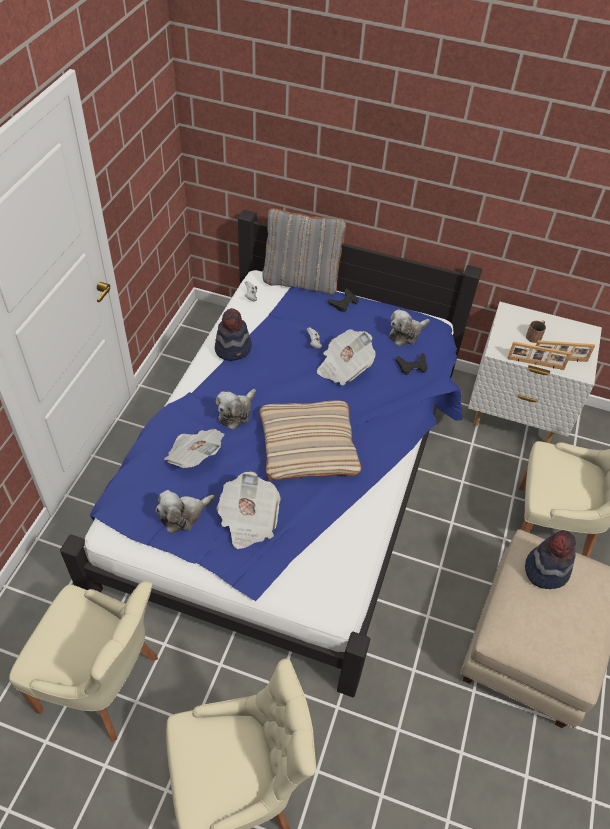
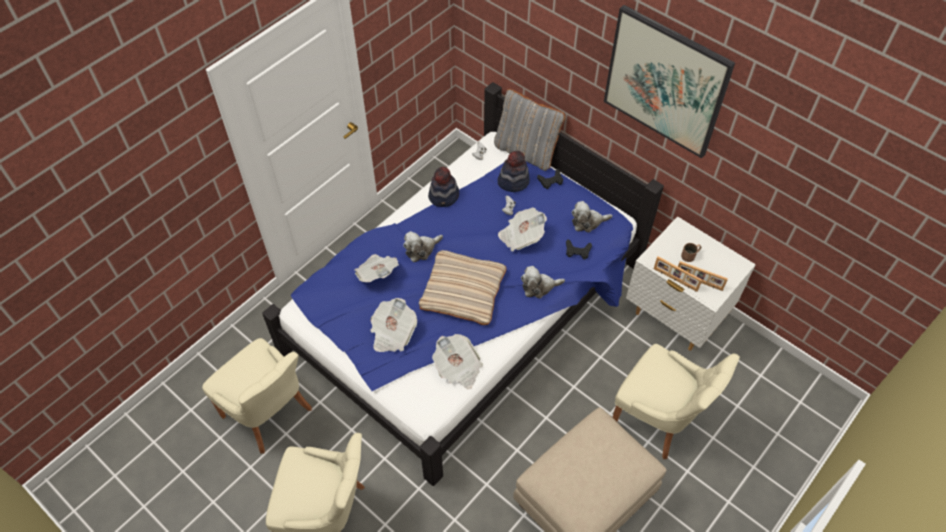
camera: 25 degrees right, 5 degrees up
(183, 515) = (350, 315): plush toy -> plush toy (539, 287)
(346, 536) = (458, 368): none -> newspaper
(482, 134) = (665, 82): none -> picture
(546, 569) = (597, 443): hat -> hat (513, 181)

